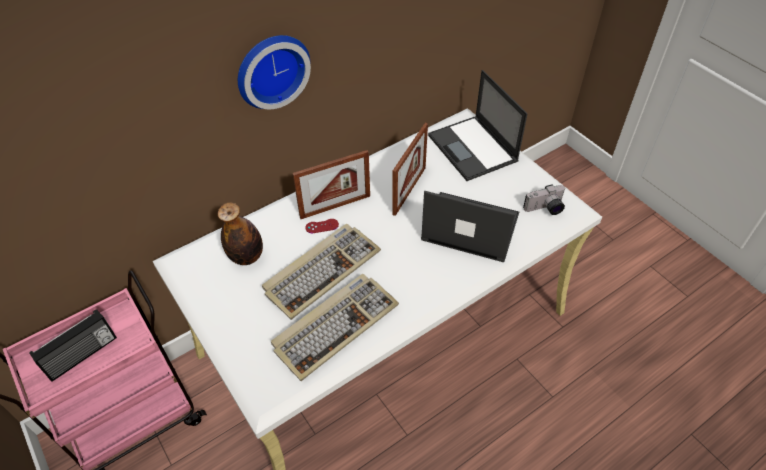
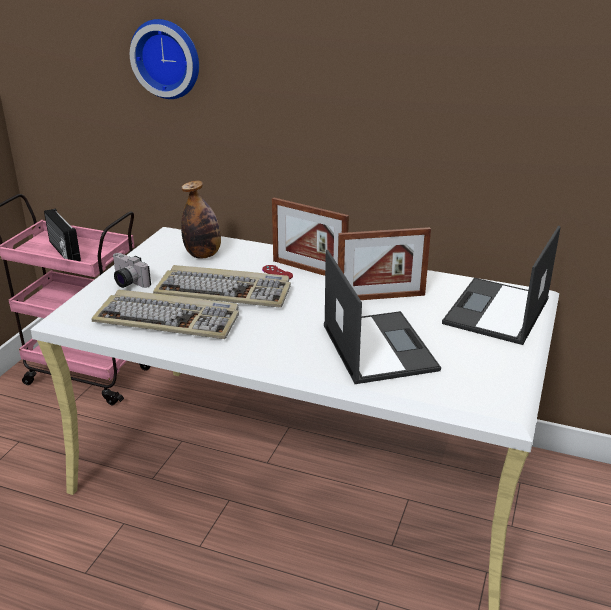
camera: 55 degrees right, 20 degrees down
(82, 356) = (63, 251): radio -> radio turned 45 degrees clockwise
(271, 69) = (309, 94): wall clock -> wall clock (167, 58)
(545, 209) = (474, 387): camera -> camera (127, 282)

